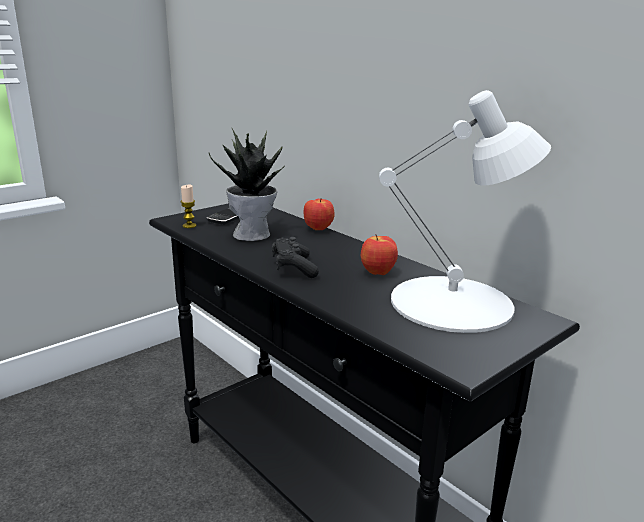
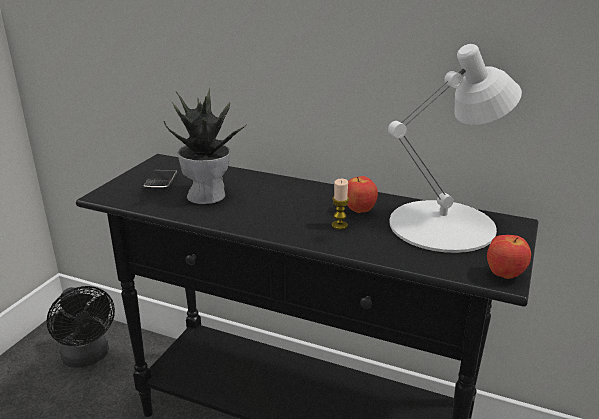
camera: 25 degrees left, 5 degrees up
(179, 379) = (88, 357): none -> black fan
(189, 226) = (131, 199): candle -> candle (339, 225)
(293, 268) = (285, 223): black game controller -> none
(318, 229) = (262, 176): apple -> apple (505, 275)

